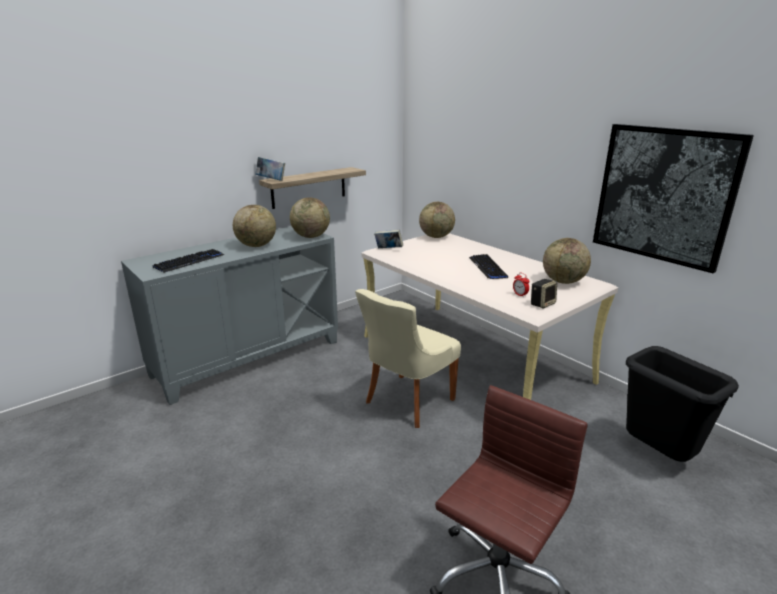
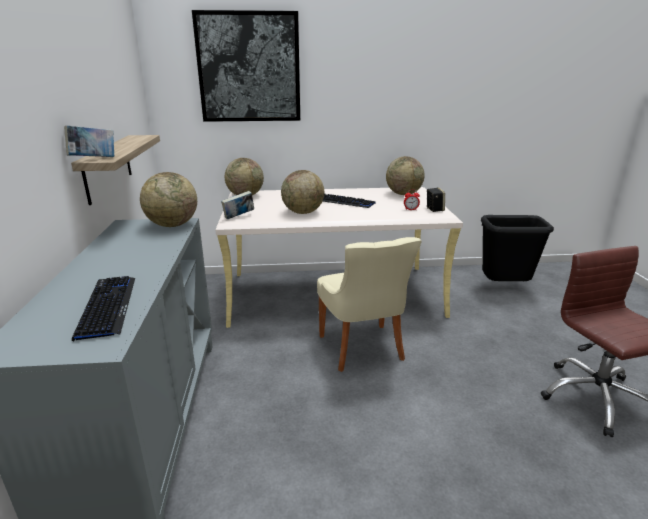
camera: 55 degrees left, 0 degrees up
(256, 245) = (139, 255): globe -> globe (303, 212)
(663, 195) = (450, 110): picture -> picture (249, 68)

